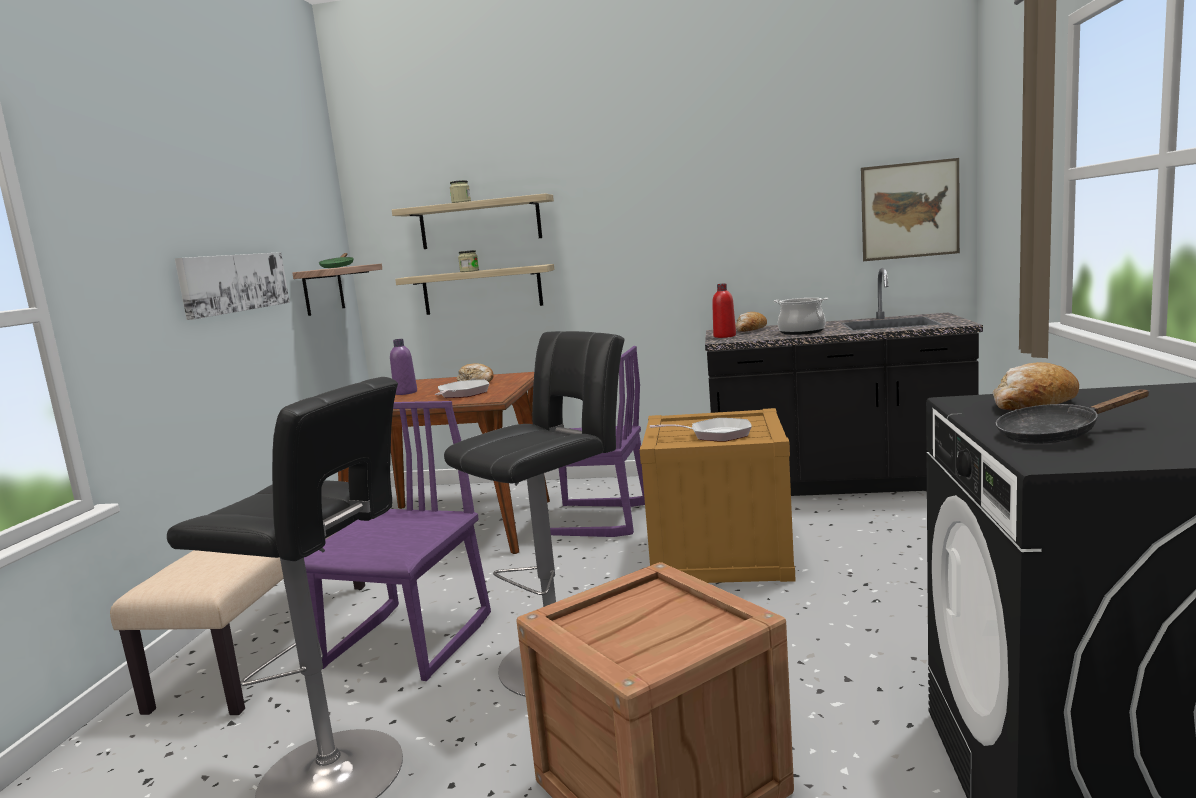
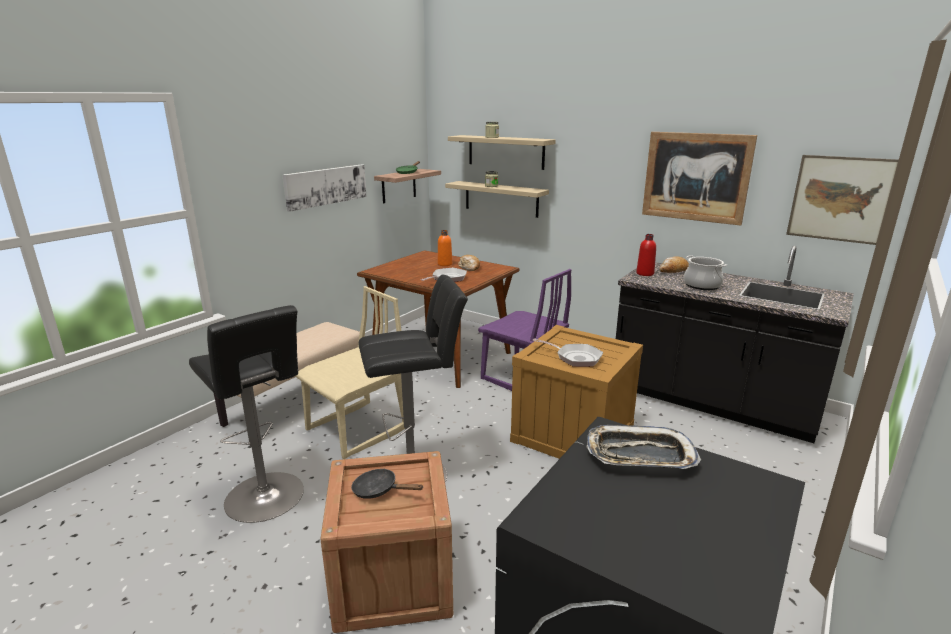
camera: 25 degrees right, 10 degrees up
(405, 392) = (423, 266): purple bottle -> none
(411, 642) = (357, 430): purple chair -> beige chair
(434, 386) = (445, 264): none -> orange bottle
(747, 213) = (696, 177): none -> picture
(1033, 404) = (639, 455): bread -> tray
(1055, 435) = (586, 496): black frying pan -> black frying pan (379, 490)

